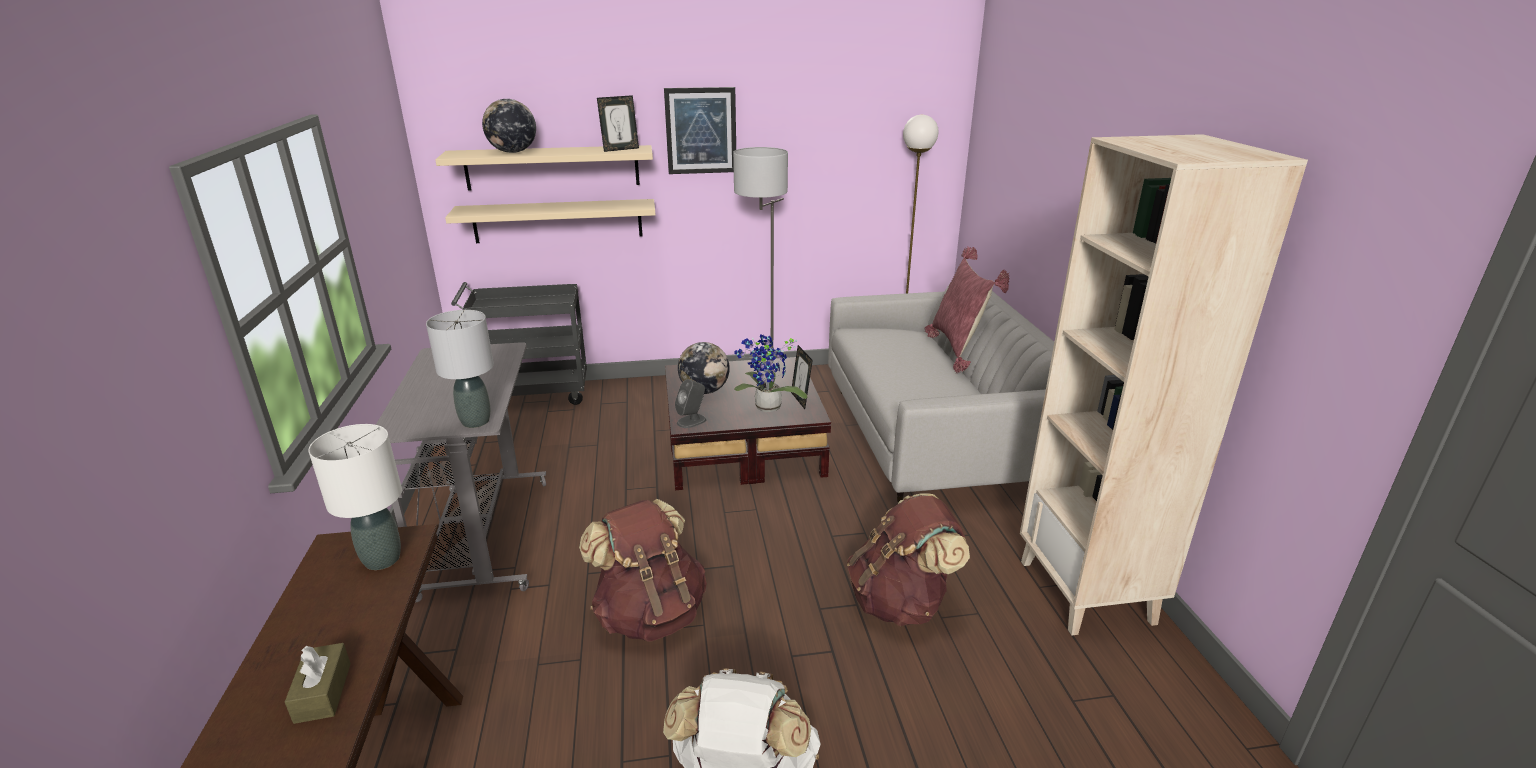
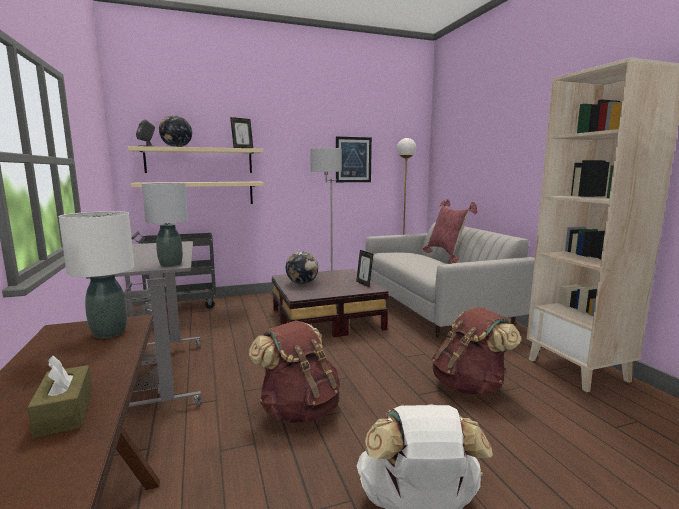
camera: 10 degrees left, 15 degrees down
(692, 421) = (300, 295): grey speaker -> grey speaker (147, 146)
(701, 130) = (288, 143): picture -> picture (353, 159)
(766, 408) = (345, 288): potted plant -> none

